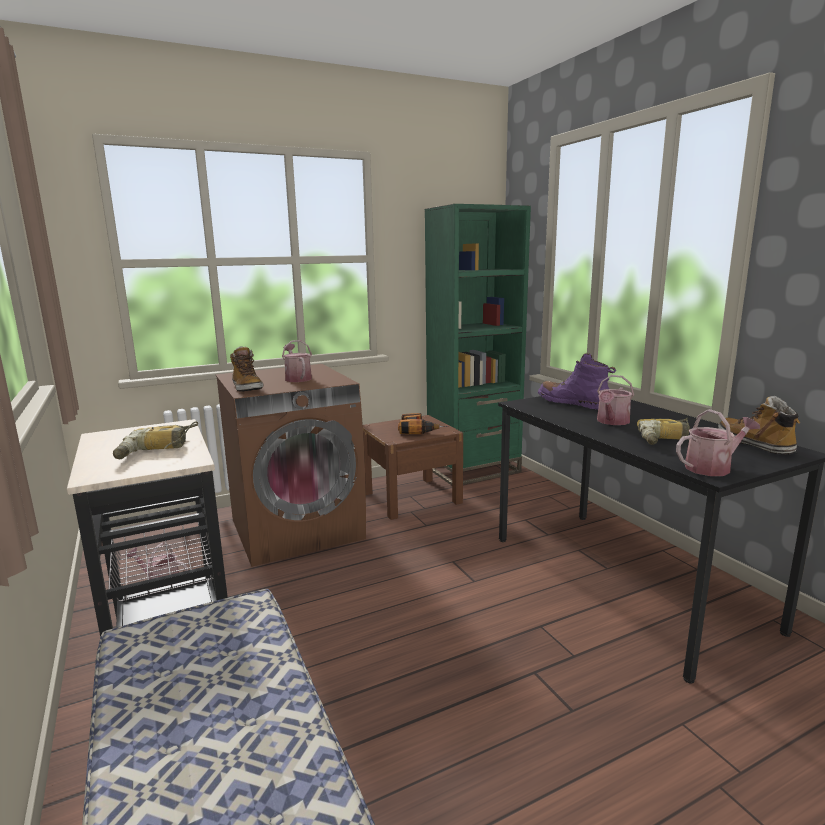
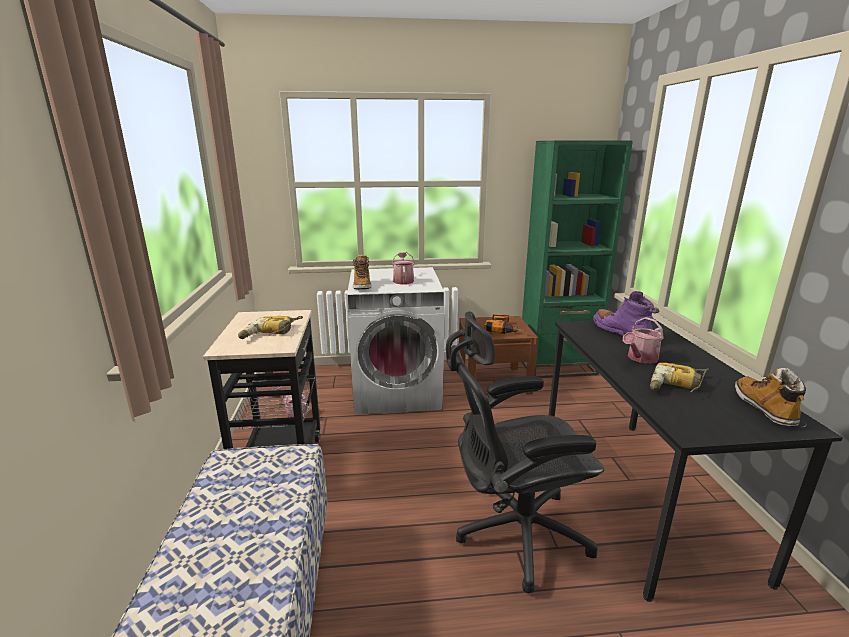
camera: 20 degrees right, 5 degrees up
(298, 528) = (398, 390): brown washing machine -> white washing machine
(521, 654) = (515, 533): none -> office chair
(712, 467) = (694, 425): watering can -> none

